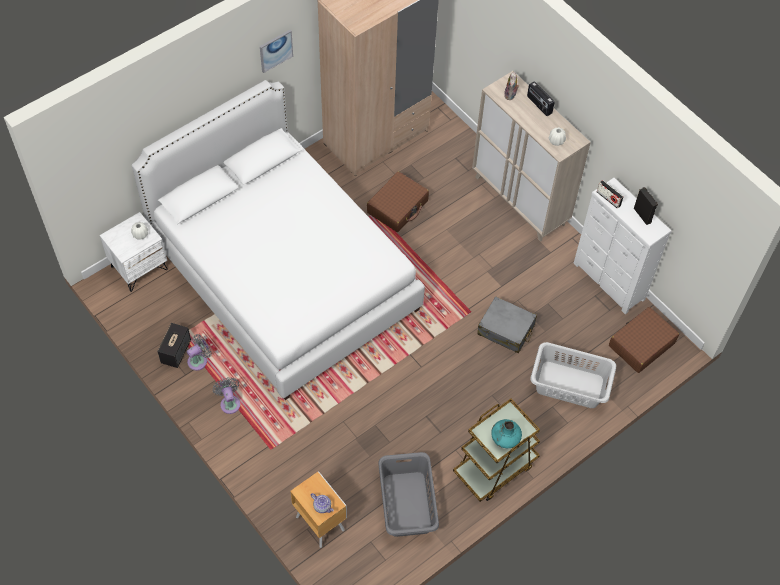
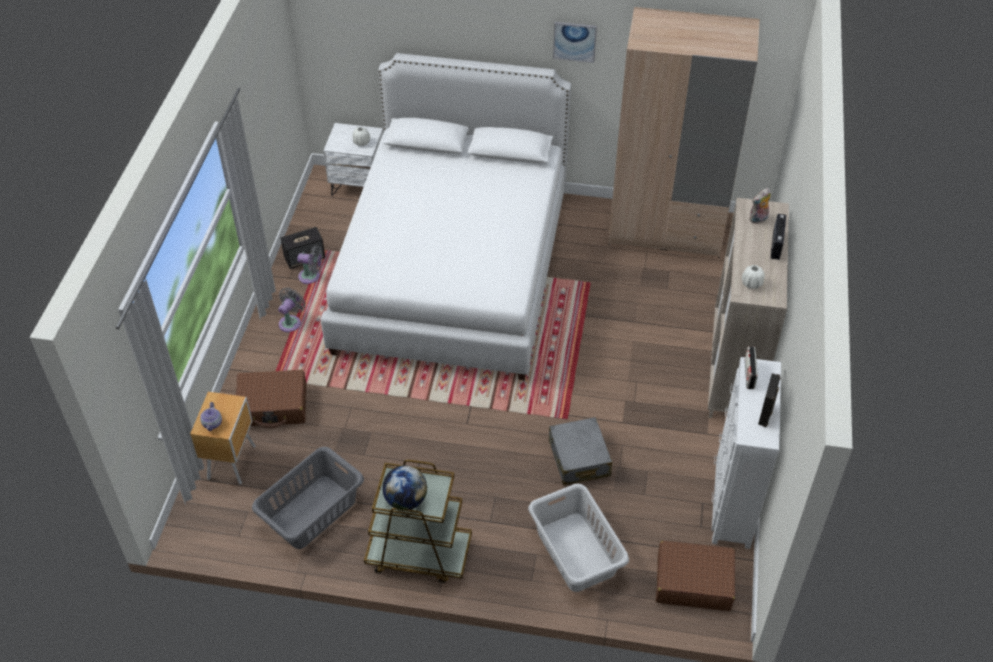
camera: 50 degrees right, 10 degrees down
(398, 207) = (613, 293): brown suitcase -> brown suitcase (273, 406)
(505, 439) = (405, 500): turquoise vase -> globe

